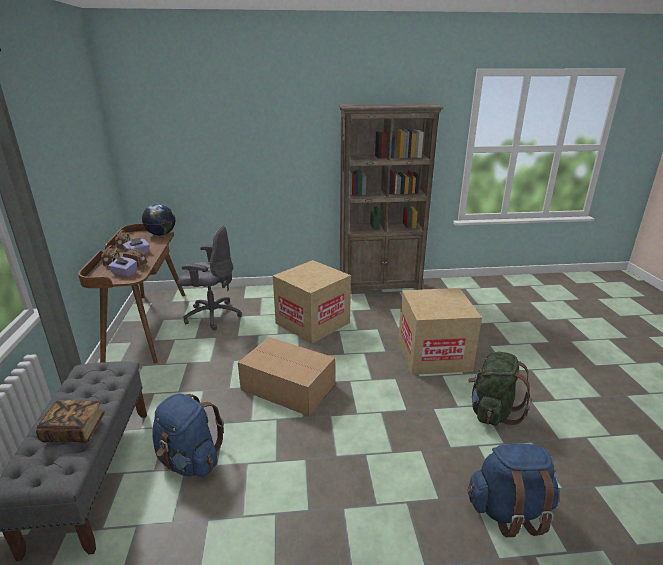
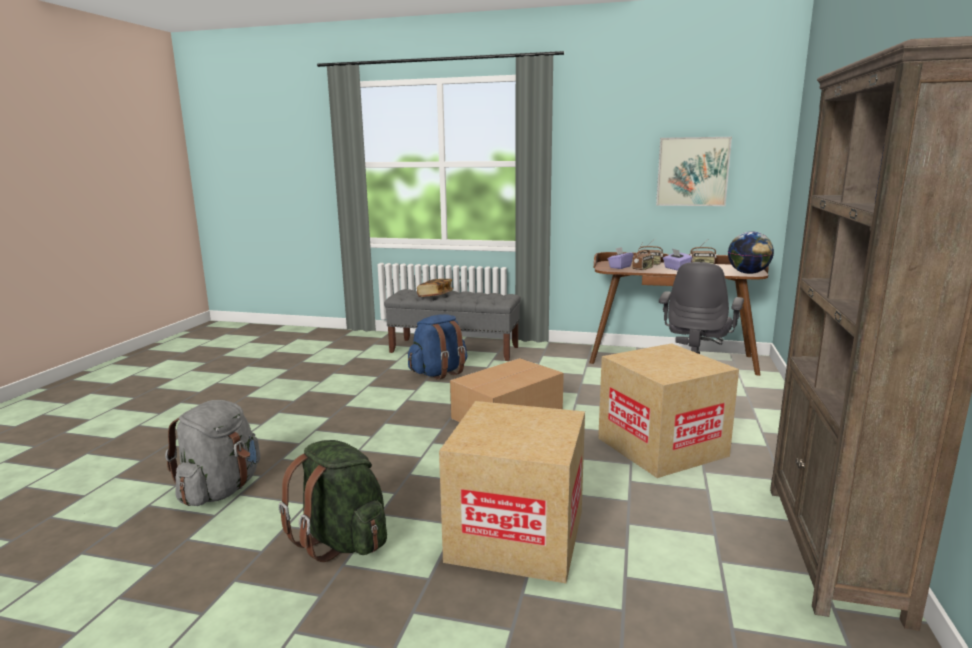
camera: 110 degrees right, 10 degrees down
(86, 172) = (692, 171): none -> picture
(509, 511) = (221, 490): blue backpack -> grey backpack

